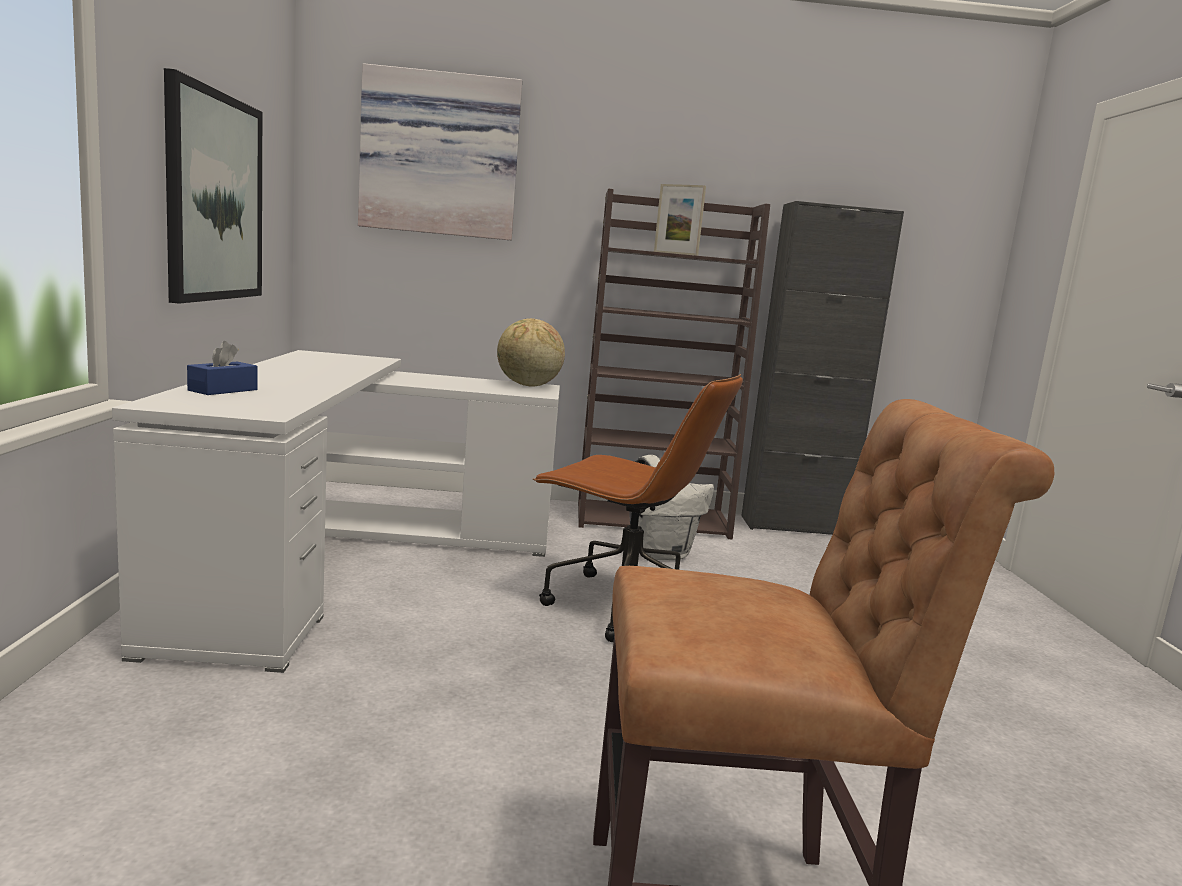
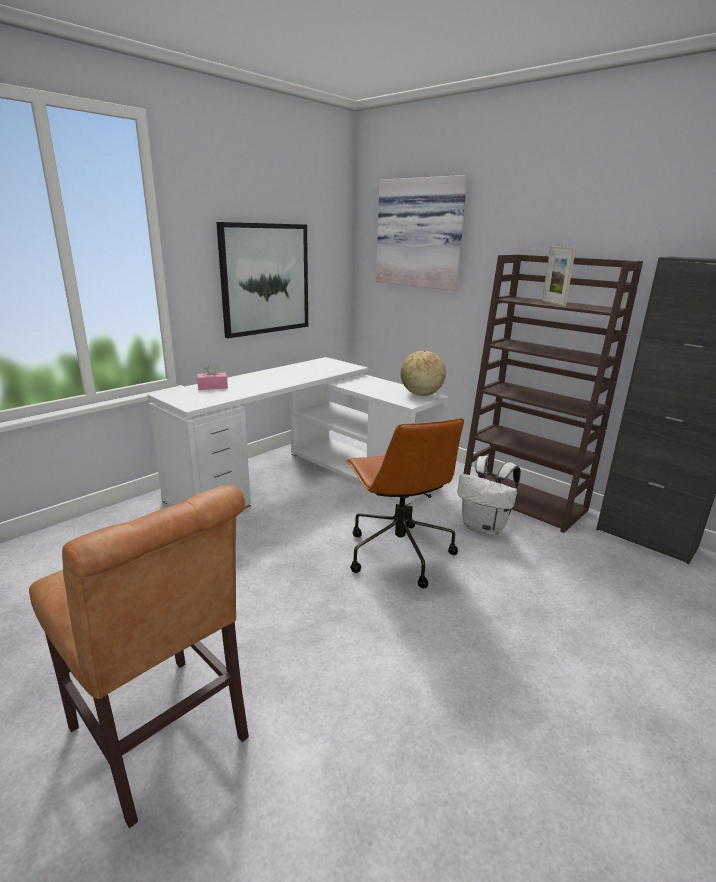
camera: 45 degrees right, 10 degrees up
(223, 390) = (212, 387): blue tissue box -> pink tissue box

